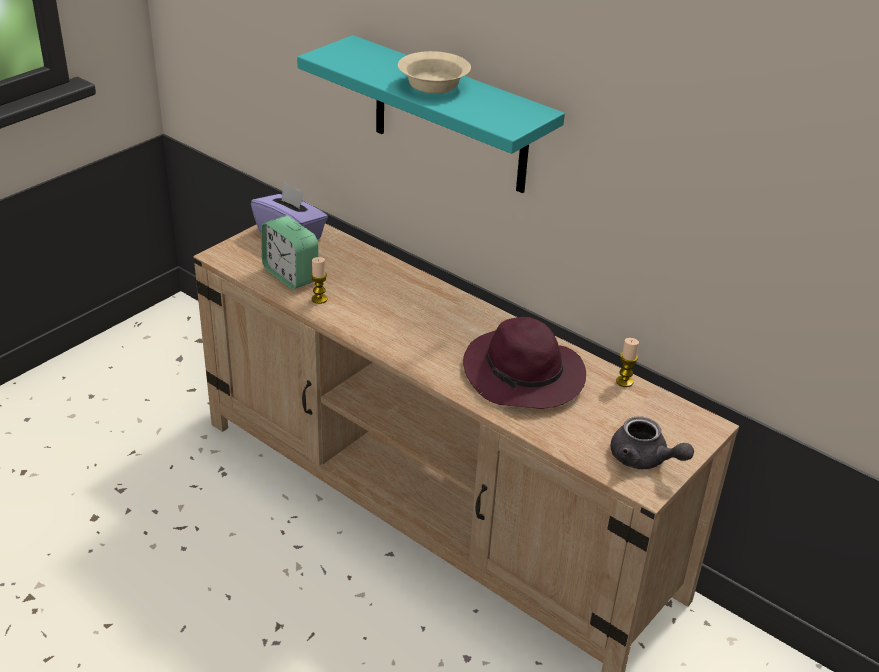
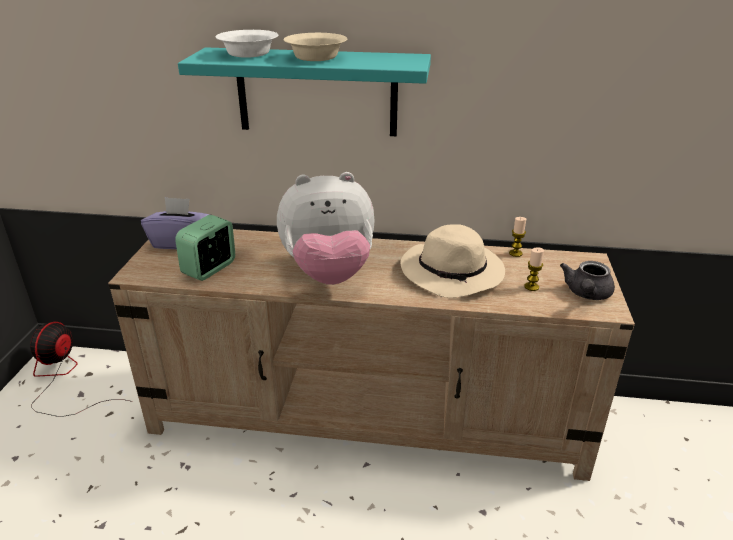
camera: 30 degrees left, 5 degrees down
(174, 337) = (63, 379): none -> fan
(290, 275) = (210, 269): alarm clock -> alarm clock turned 105 degrees clockwise
(319, 299) = (250, 277): candle -> candle (531, 287)
(376, 60) = (248, 54): none -> white bowl
(396, 325) = (329, 274): none -> plush toy
(524, 376) = (453, 273): purple hat -> beige hat
(644, 460) = (586, 294): grey teapot -> grey teapot turned 105 degrees clockwise

